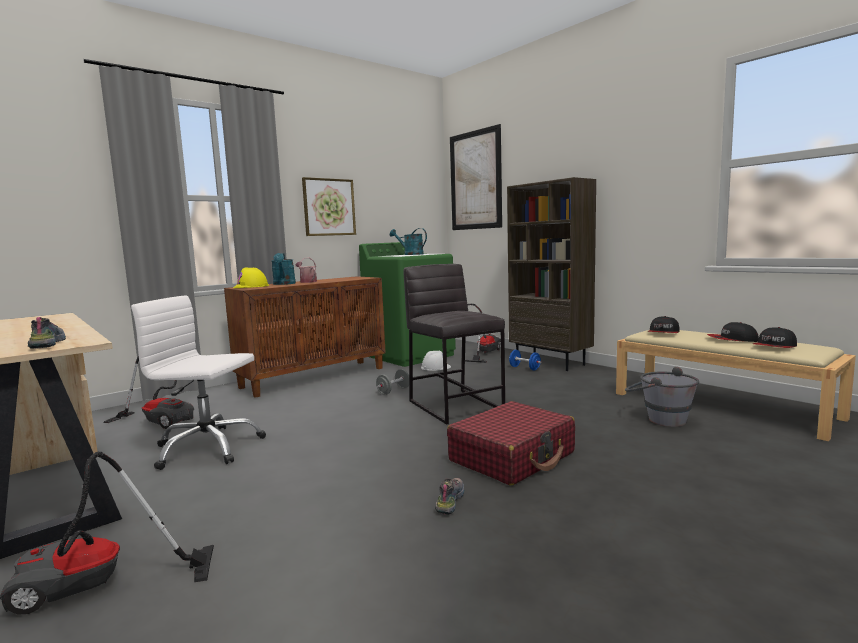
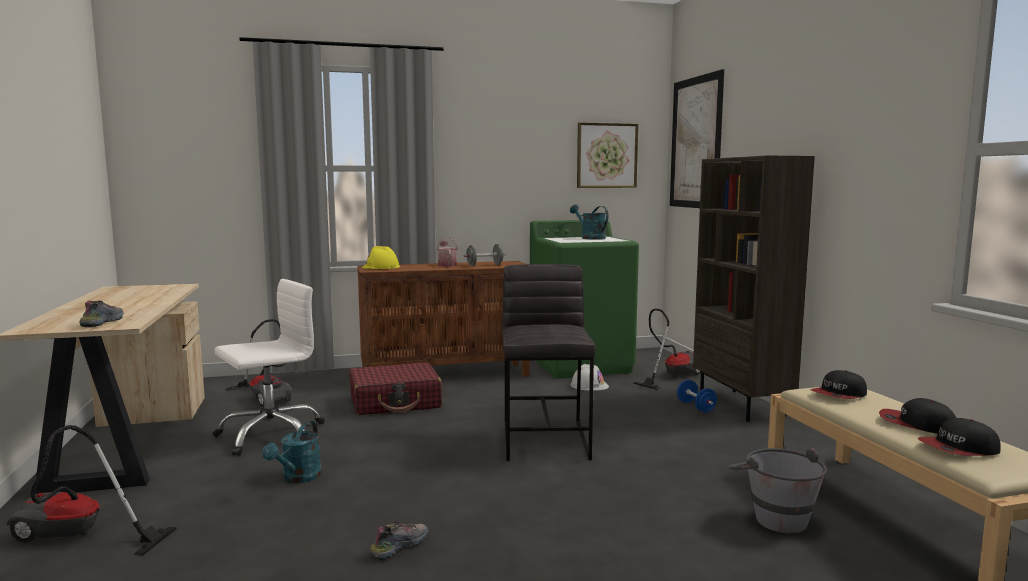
camera: 25 degrees right, 0 degrees up
(207, 448) = (271, 434): white office chair -> white office chair turned 105 degrees clockwise
(284, 284) = (417, 266): turquoise watering can -> turquoise watering can (298, 478)
(329, 207) = (496, 176): picture -> picture (606, 155)
(393, 391) = (504, 408): grey dumbbell -> grey dumbbell (484, 265)
(512, 457) = (523, 517): red suitcase -> red suitcase (395, 402)

